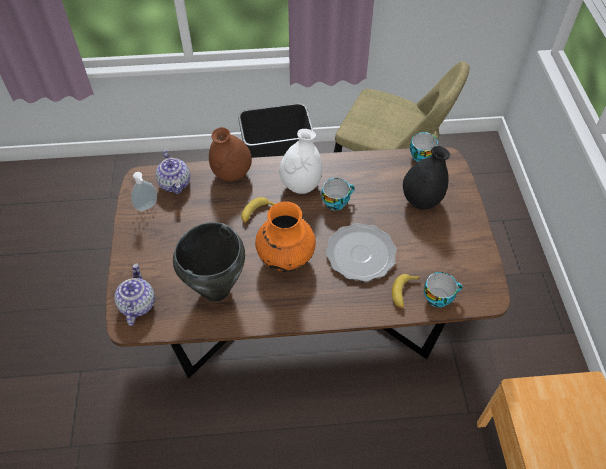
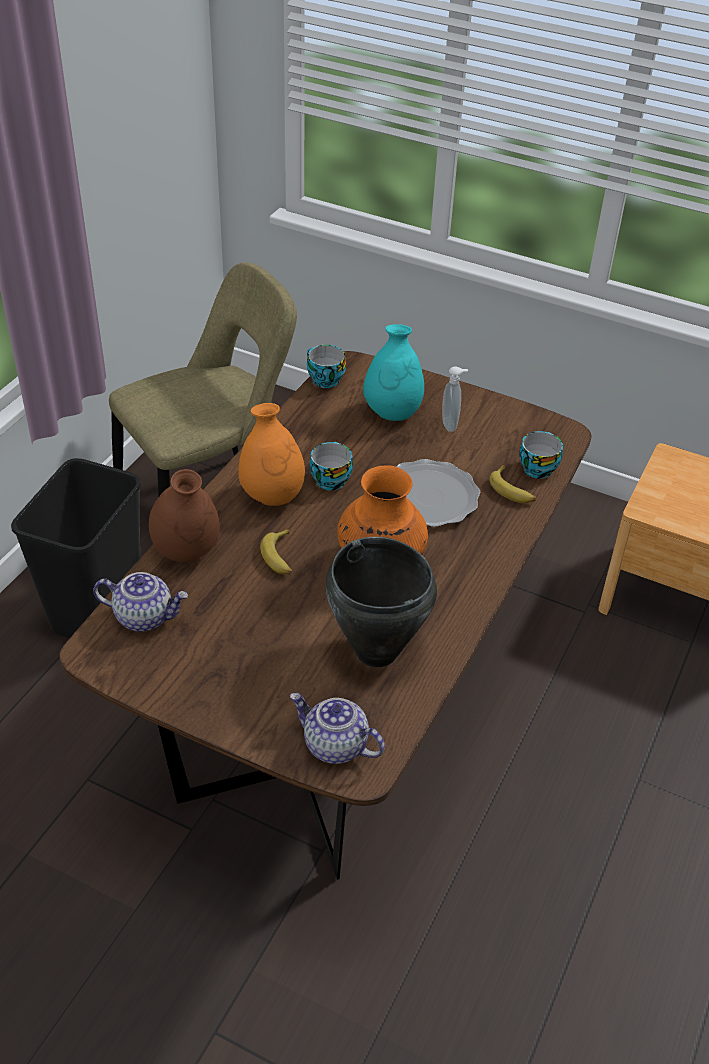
camera: 60 degrees left, 10 degrees down
(147, 207) = (160, 665): soap dispenser -> soap dispenser (451, 424)
(301, 185) = (272, 496): white vase -> orange vase
(421, 200) = (392, 413): black vase -> turquoise vase

